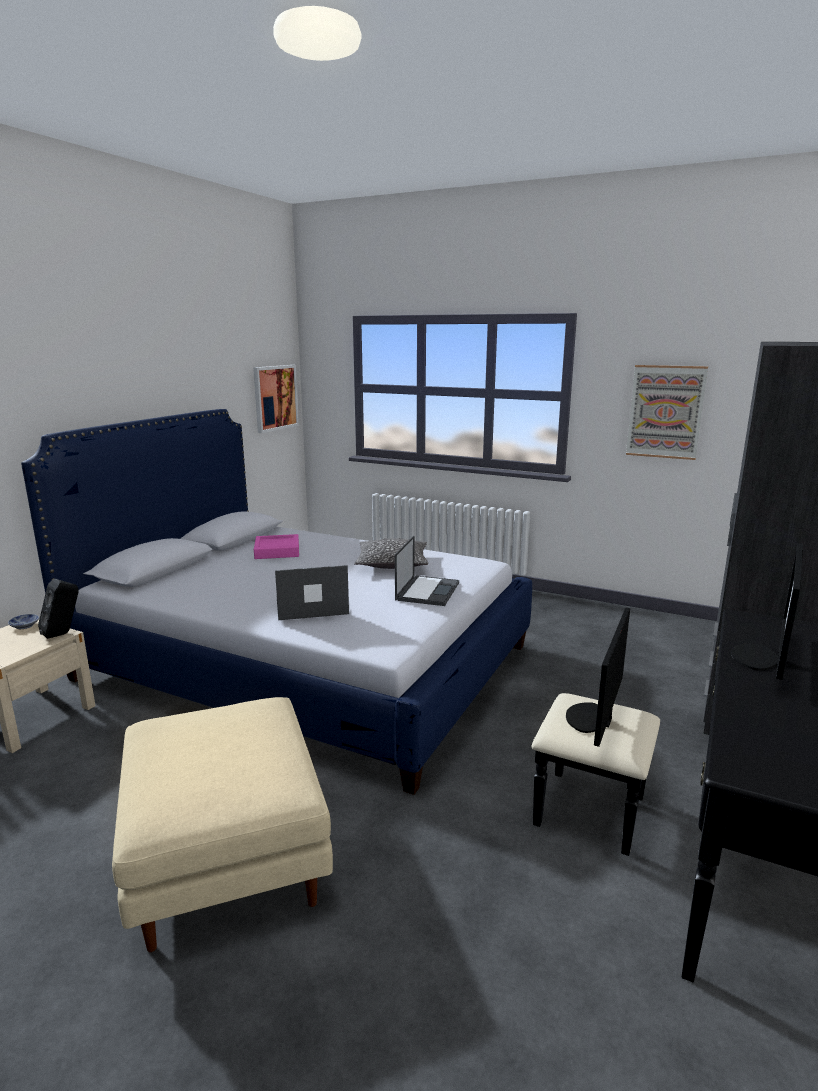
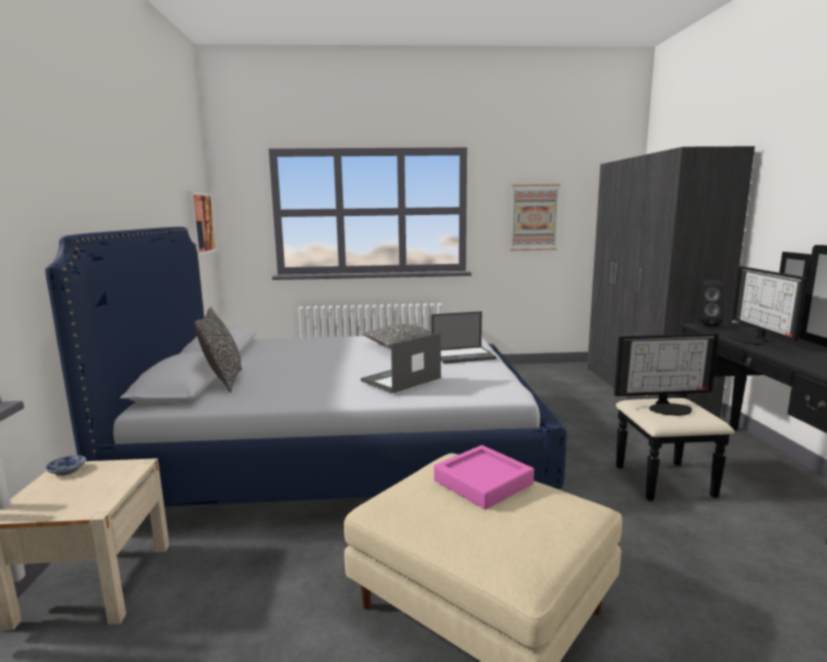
camera: 30 degrees left, 5 degrees down
(63, 634) = (136, 465): black speaker -> black speaker (707, 325)
(185, 572) = (224, 381): none -> pillow
(277, 551) = (285, 353): pink tray -> pink tray (483, 482)
(427, 591) = (463, 355): laptop -> laptop turned 90 degrees clockwise
(593, 719) = (668, 407): monitor -> monitor turned 90 degrees counterclockwise

